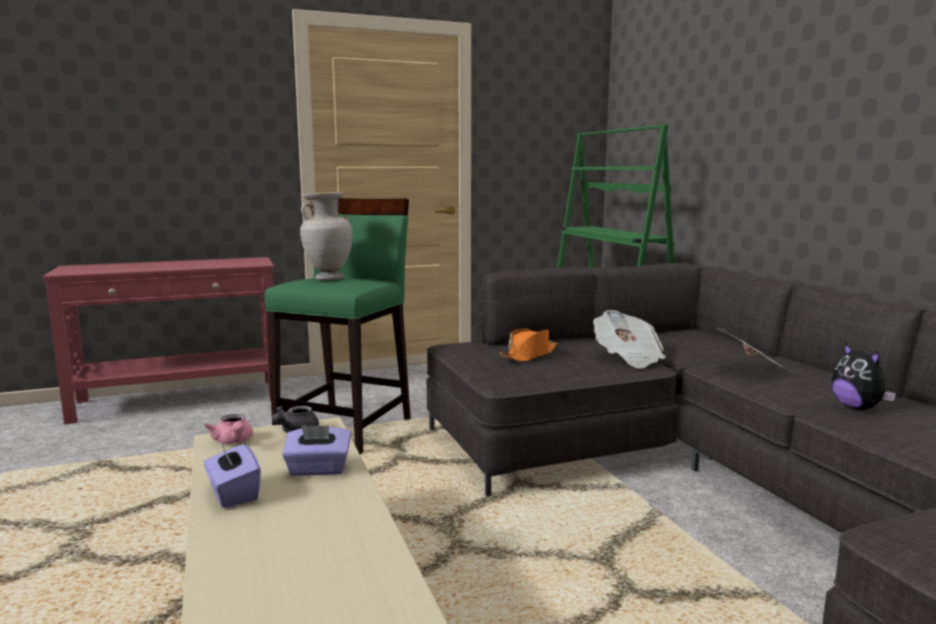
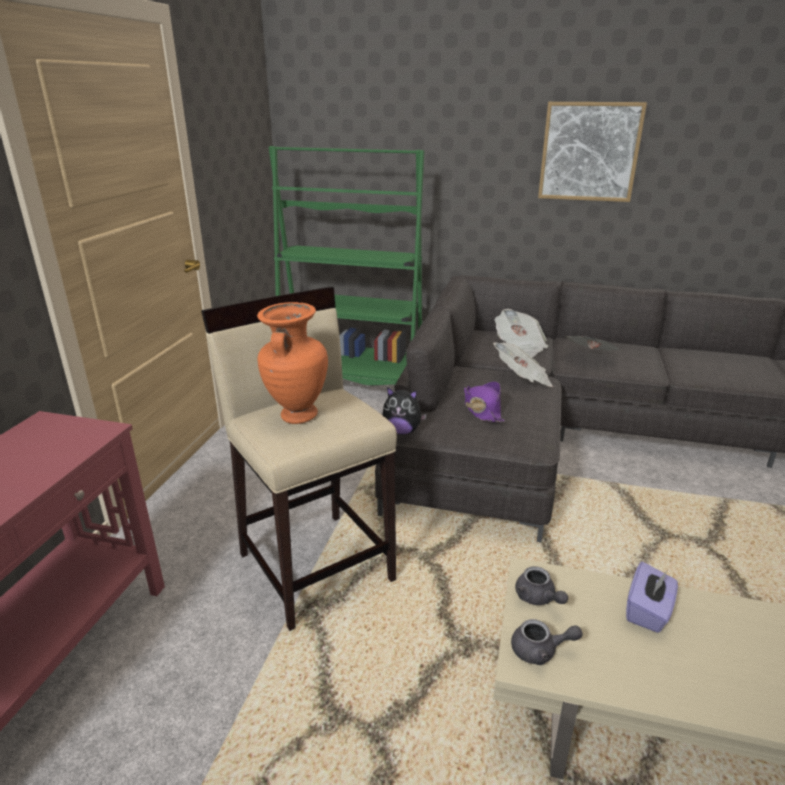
camera: 55 degrees left, 15 degrees up
(233, 441) = (540, 651): pink teapot -> grey teapot
(233, 494) = (687, 685): purple tissue box -> none
(328, 278) = (297, 416): beige vase -> orange vase
(346, 428) = (316, 565): green stool -> beige stool
(529, 355) = (482, 409): orange hat -> purple hat
(701, 346) = (519, 347): none -> newspaper
(851, 115) = (589, 152): none -> picture
(857, 408) = (679, 366): plush toy -> plush toy (402, 431)

